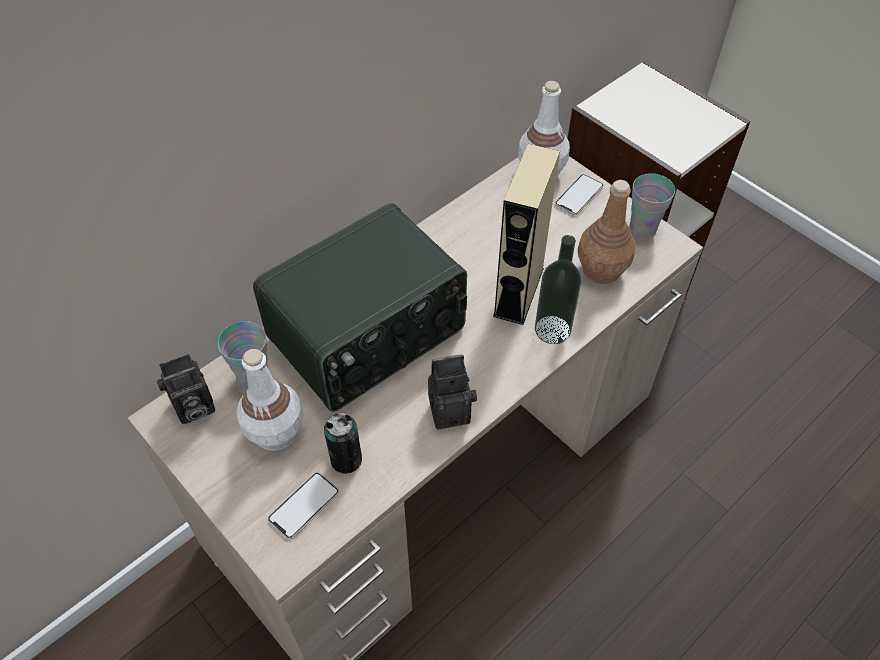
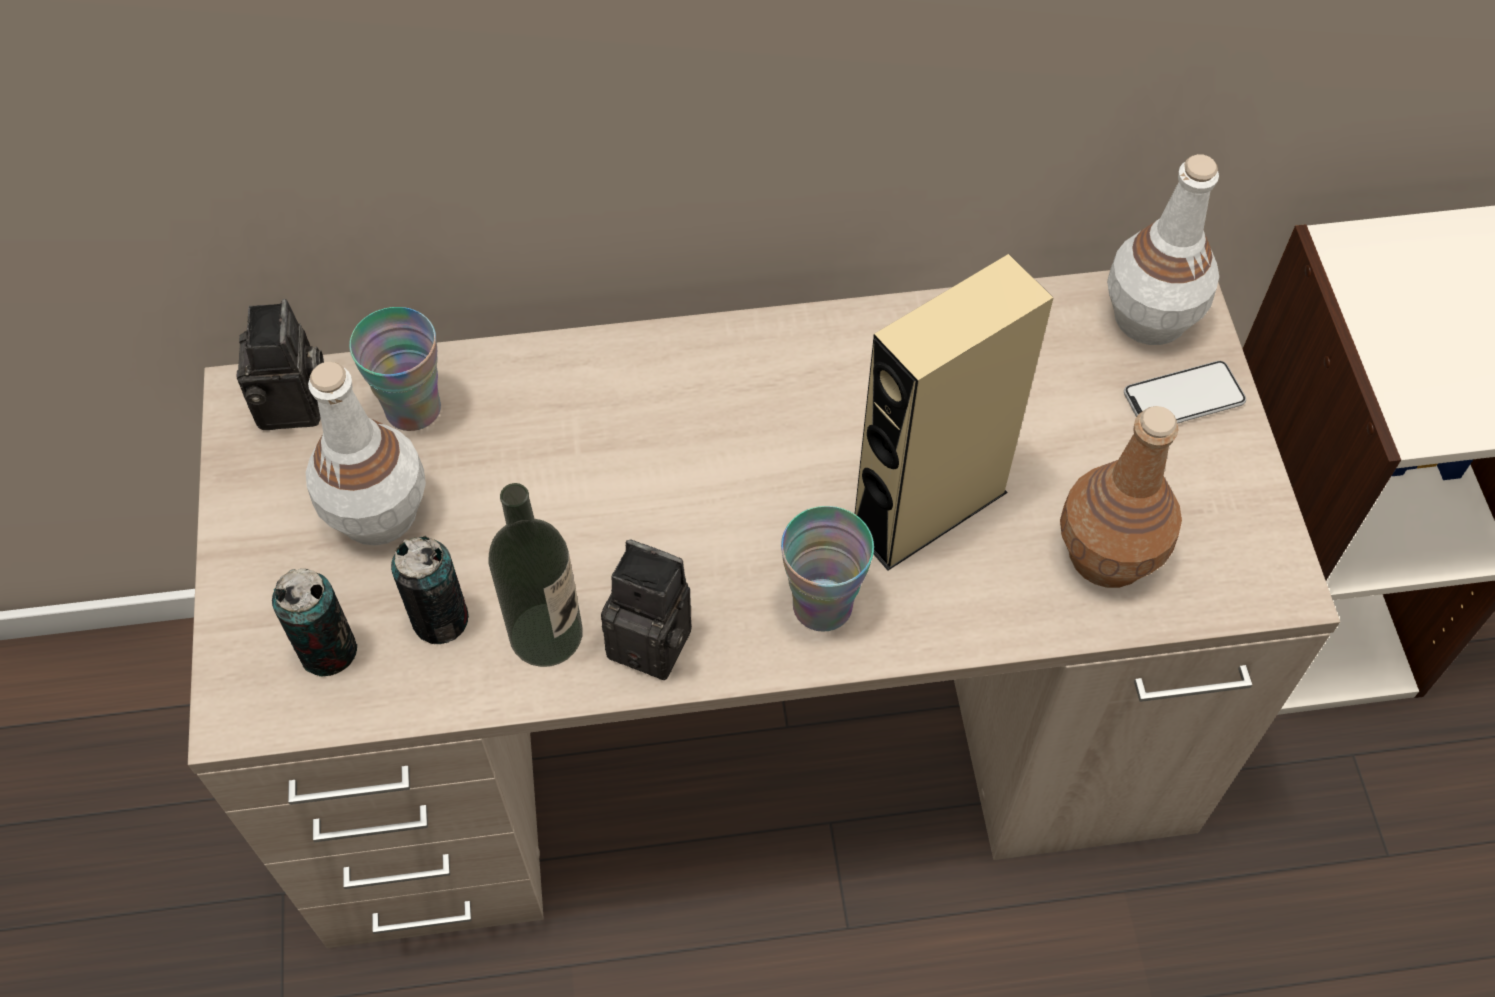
camera: 35 degrees right, 5 degrees up
(192, 408) = (296, 406): camera -> camera turned 105 degrees counterclockwise
(304, 506) = (328, 651): phone -> can
(368, 335) = (629, 442): radio -> none
(552, 329) = (930, 608): bottle -> bottle (546, 634)
(642, 228) = (1252, 522): cup -> cup (822, 605)

